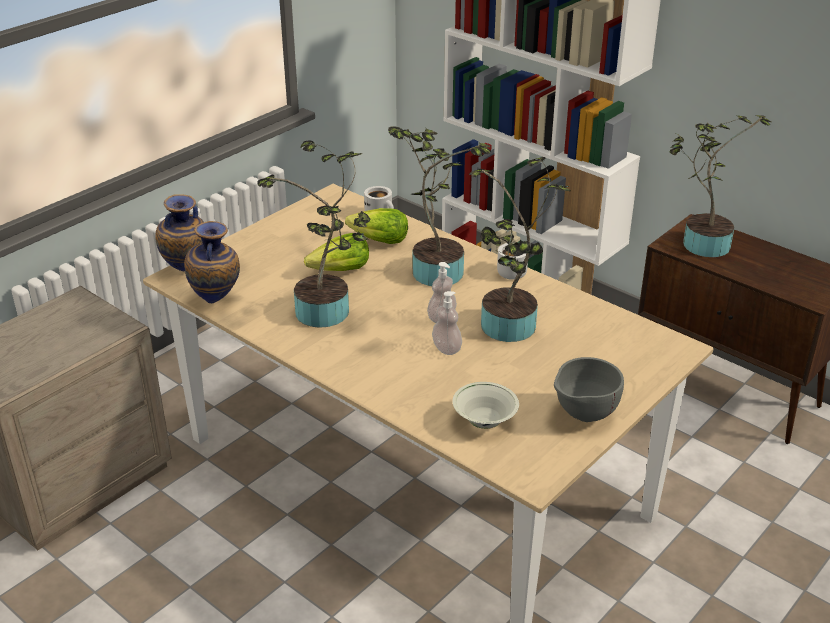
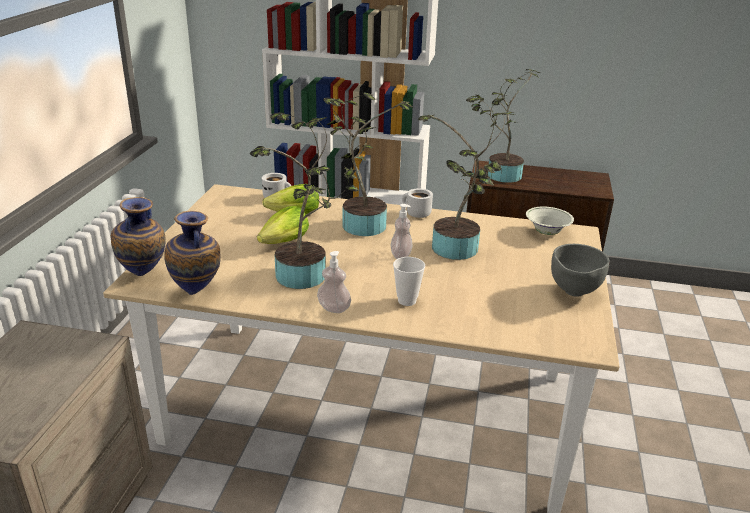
camera: 30 degrees left, 5 degrees down
(397, 369) = (407, 301): none -> cup
(446, 348) = (428, 275): soap dispenser -> soap dispenser (334, 308)
(484, 422) = (512, 318): white bowl -> white bowl (547, 232)

